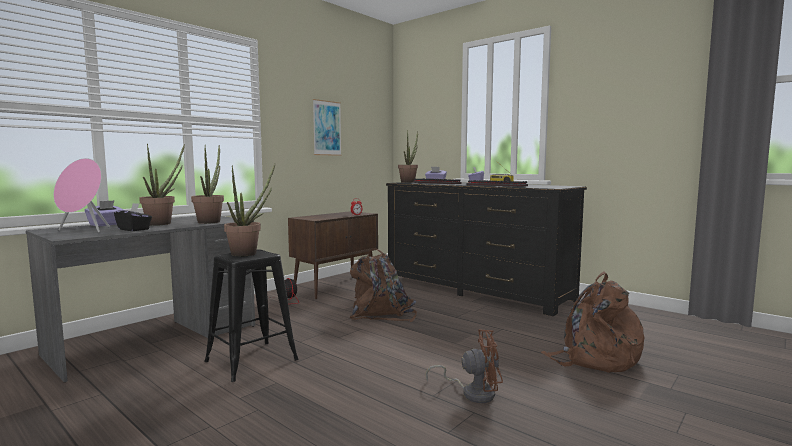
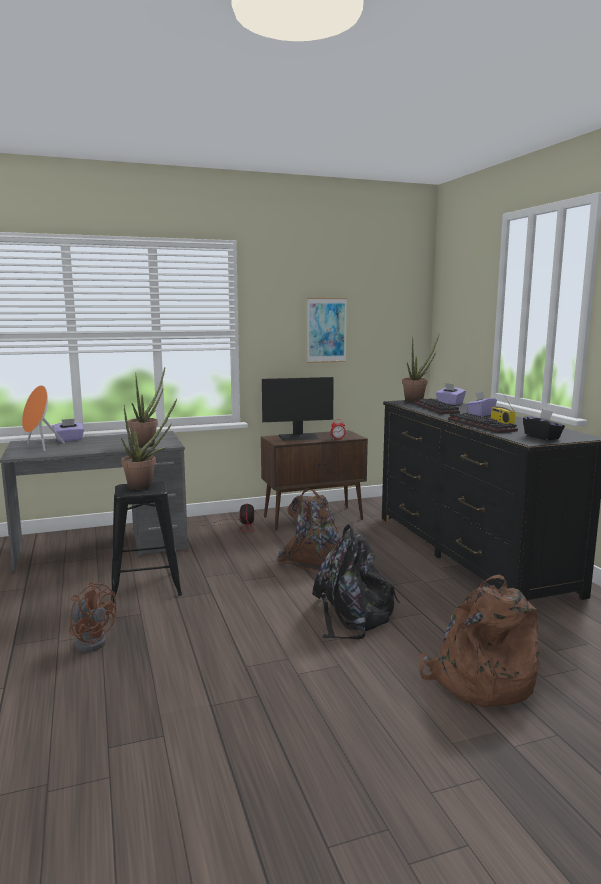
camera: 30 degrees right, 5 degrees up
(84, 230) = (40, 447): pink speaker -> orange speaker
(134, 229) = (72, 450): black tissue box -> black tissue box (542, 437)
(163, 223) = (108, 443): potted plant -> none
(323, 216) = (299, 437): none -> monitor
(459, 341) = (352, 615): none -> black backpack
(472, 393) = (284, 676): brown fan -> brown fan (91, 640)

